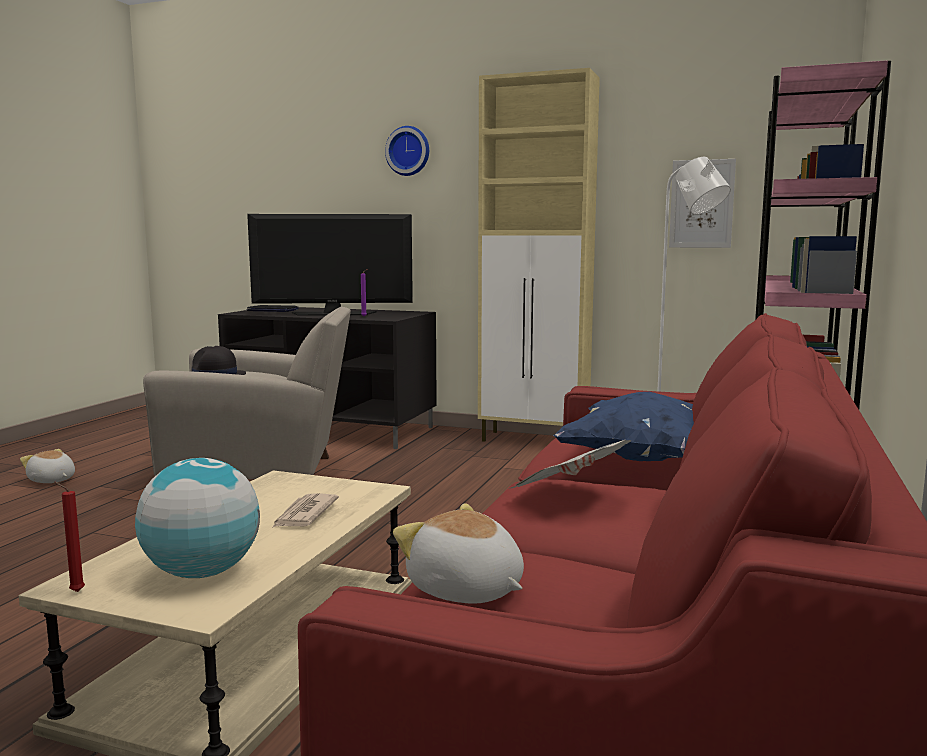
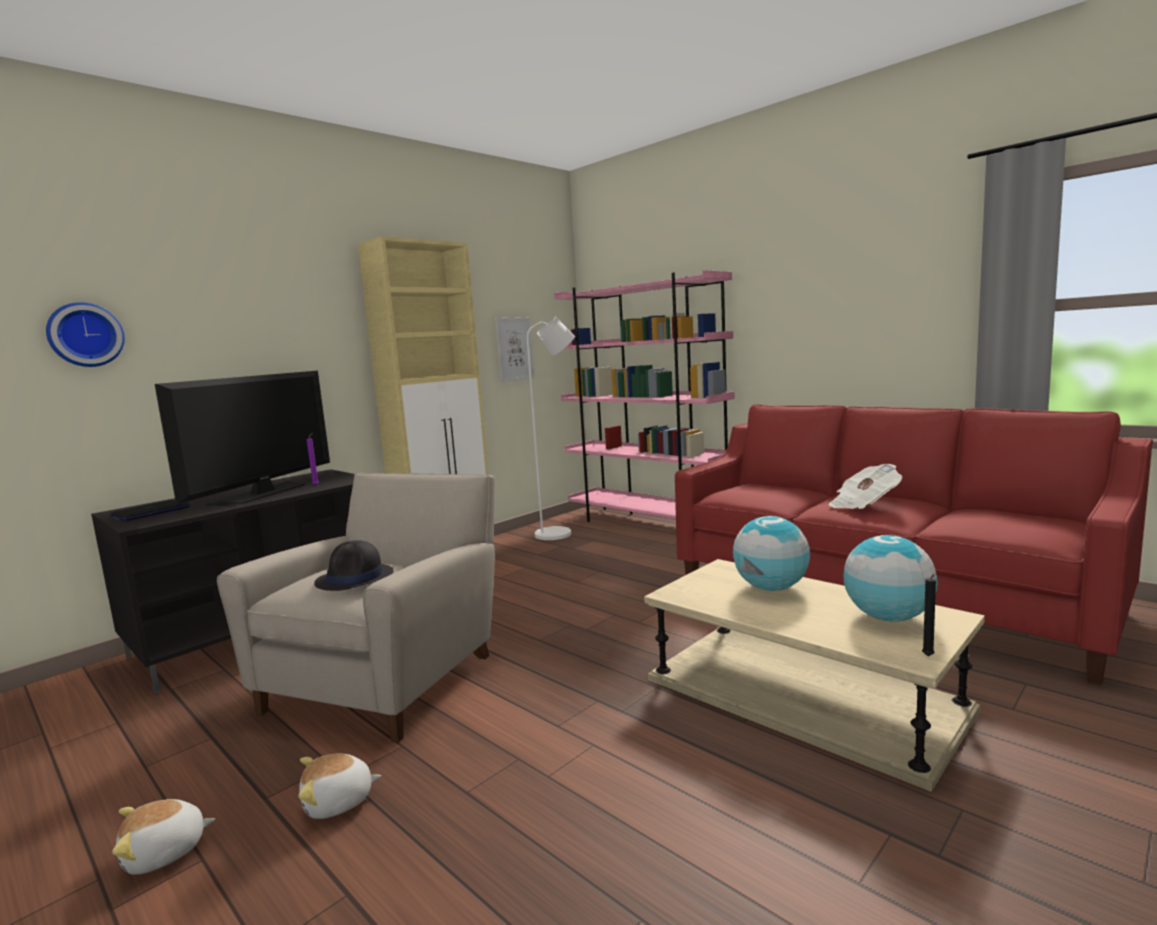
camera: 65 degrees left, 0 degrees up
(75, 592) = (928, 657): red candle -> black candle
(304, 514) = (771, 588): newspaper -> globe
(408, 151) = (271, 303): wall clock -> wall clock (85, 335)
(465, 590) = (1009, 527): plush toy -> plush toy (338, 802)
(641, 459) = (788, 490): blue pillow -> none

